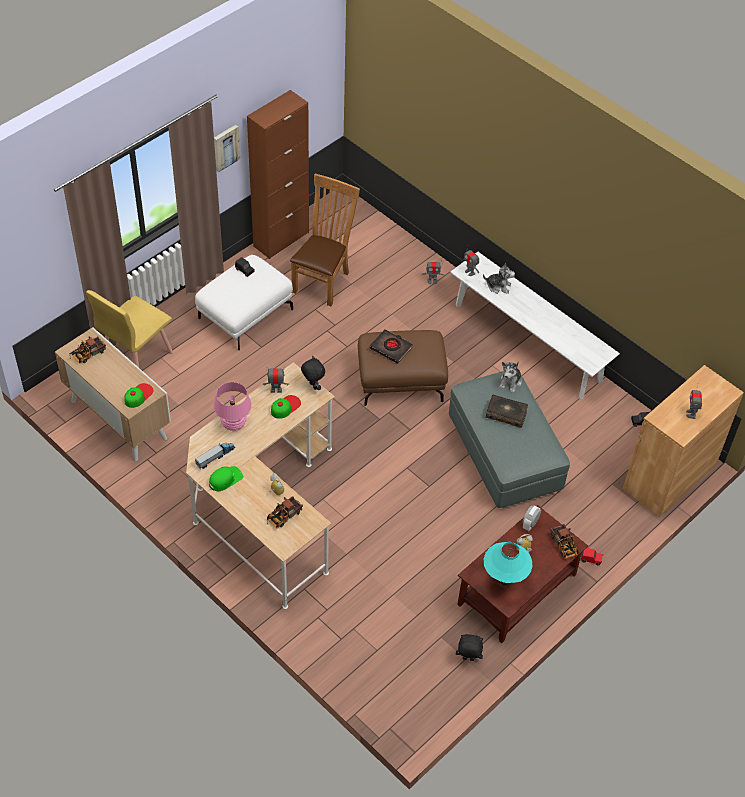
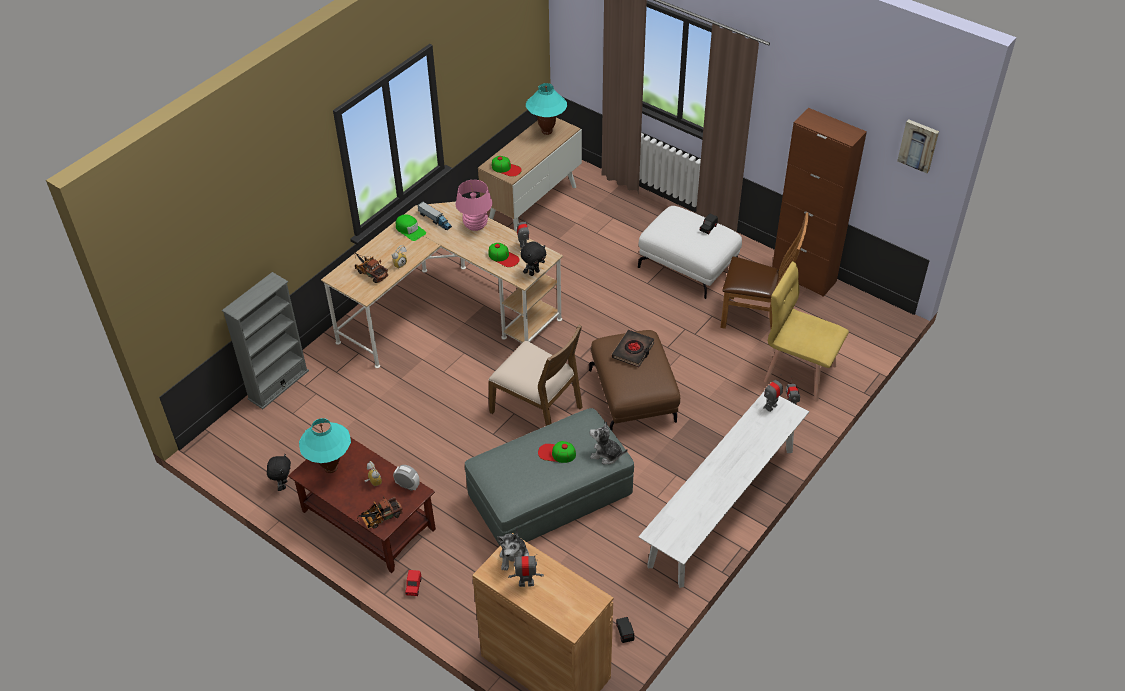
camera: 85 degrees right, 5 degrees down
(87, 355) = (547, 131): toy truck -> turquoise table lamp
(137, 356) = (610, 202): yellow chair -> yellow chair (799, 372)
(225, 147) = (781, 120): picture -> picture (918, 145)
(335, 663) = (278, 385): none -> grey bookcase
(404, 449) = (537, 409): none -> brown chair
(498, 286) = (757, 435): plush toy -> plush toy (514, 557)
(506, 414) = (556, 453): book -> cap

